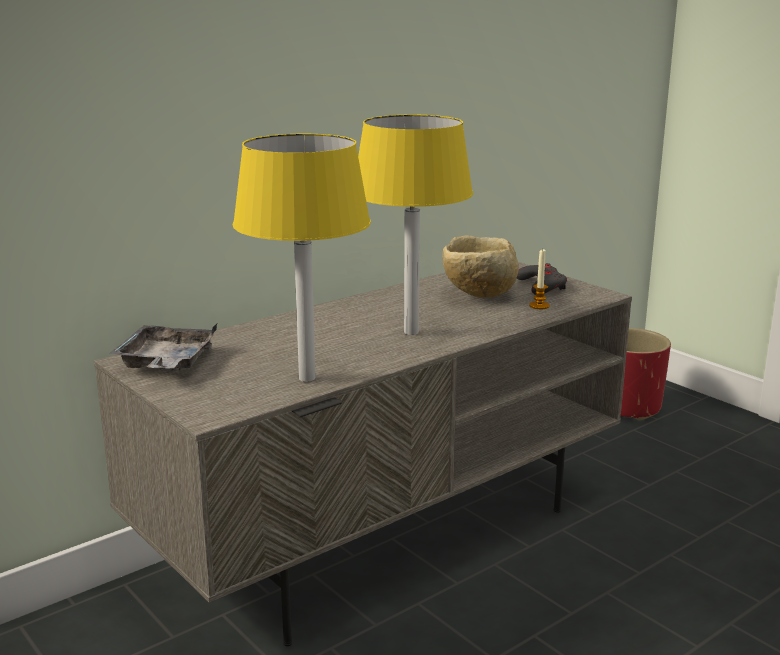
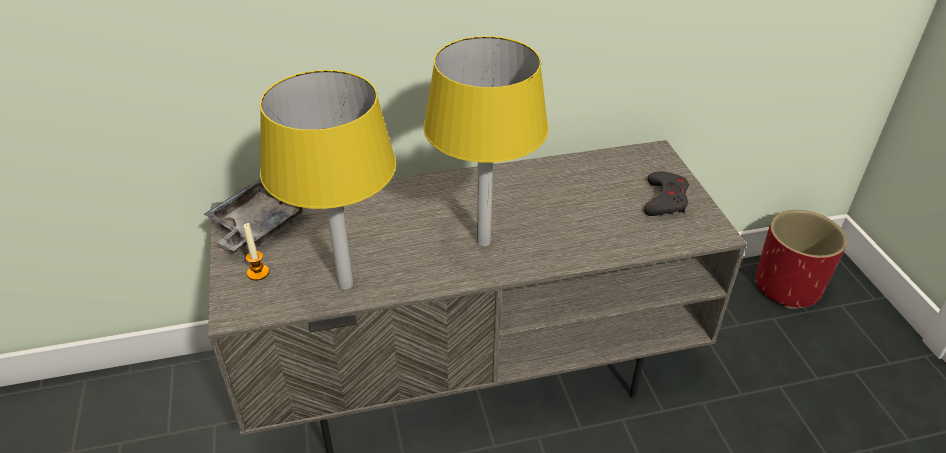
camera: 25 degrees right, 20 degrees up
(479, 295) = (590, 199): beige bowl -> none
(539, 306) = (636, 234): candle -> candle (258, 273)

